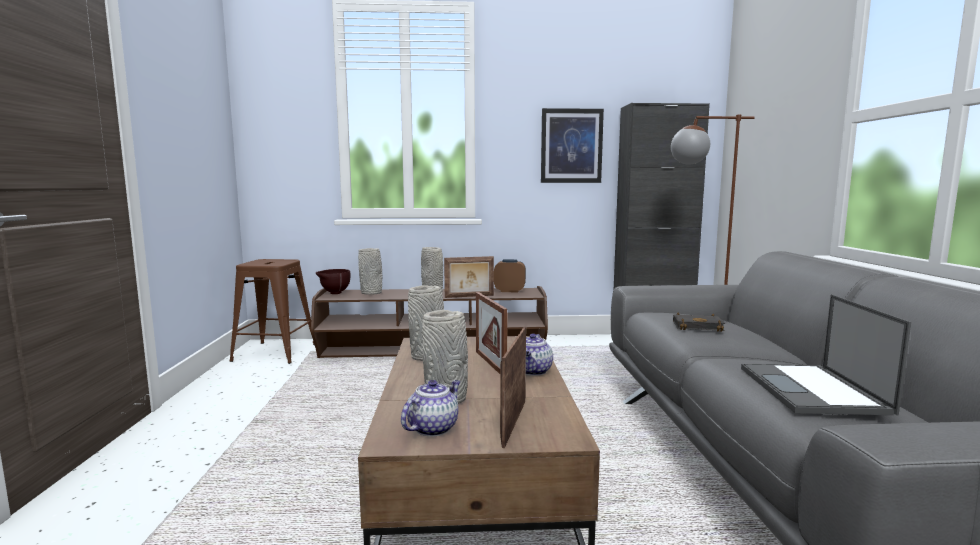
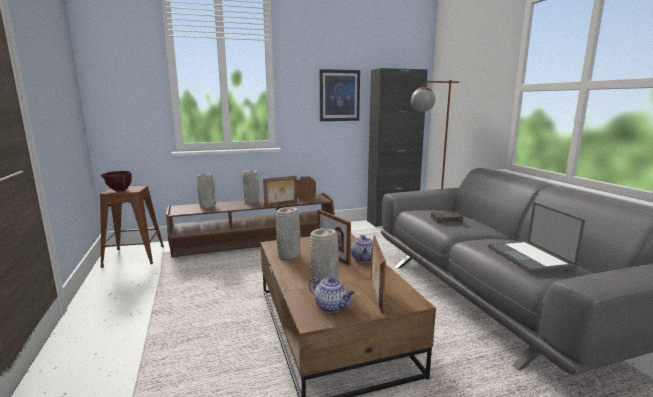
camera: 15 degrees left, 5 degrees up
(334, 293) = (178, 208): brown bowl -> brown bowl (118, 191)
(433, 428) = (331, 306): teapot -> teapot turned 105 degrees clockwise

